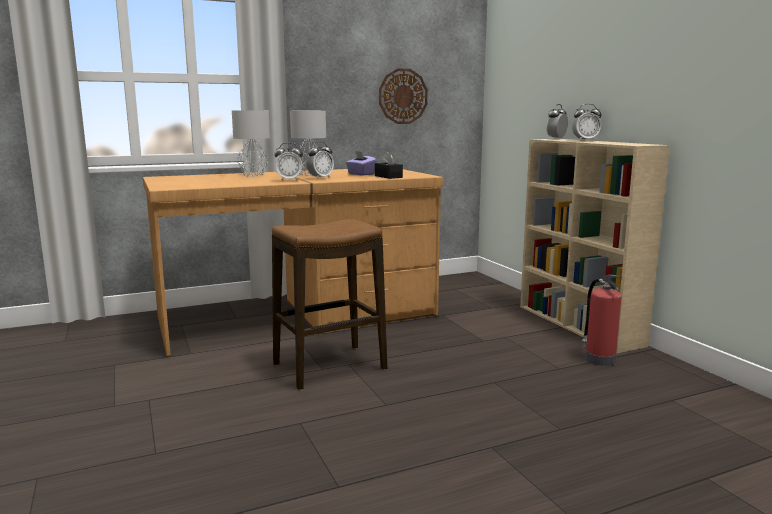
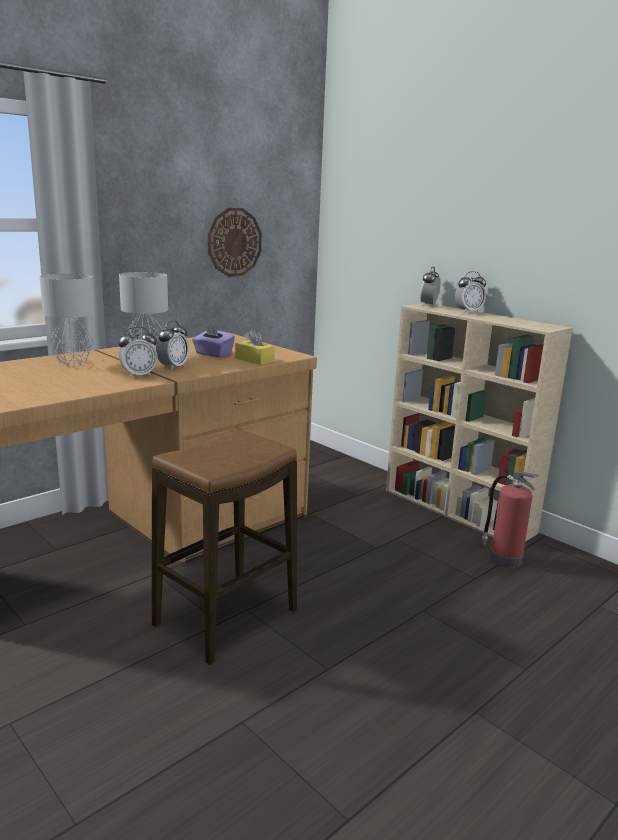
camera: 20 degrees left, 5 degrees up
(388, 177) = (254, 360): black tissue box -> yellow tissue box

